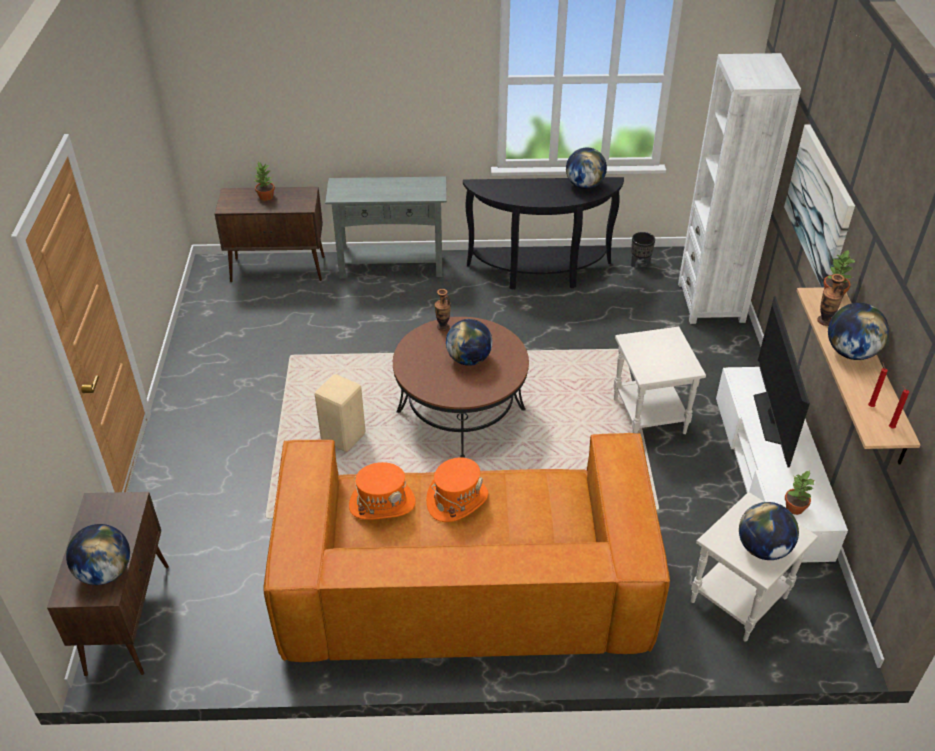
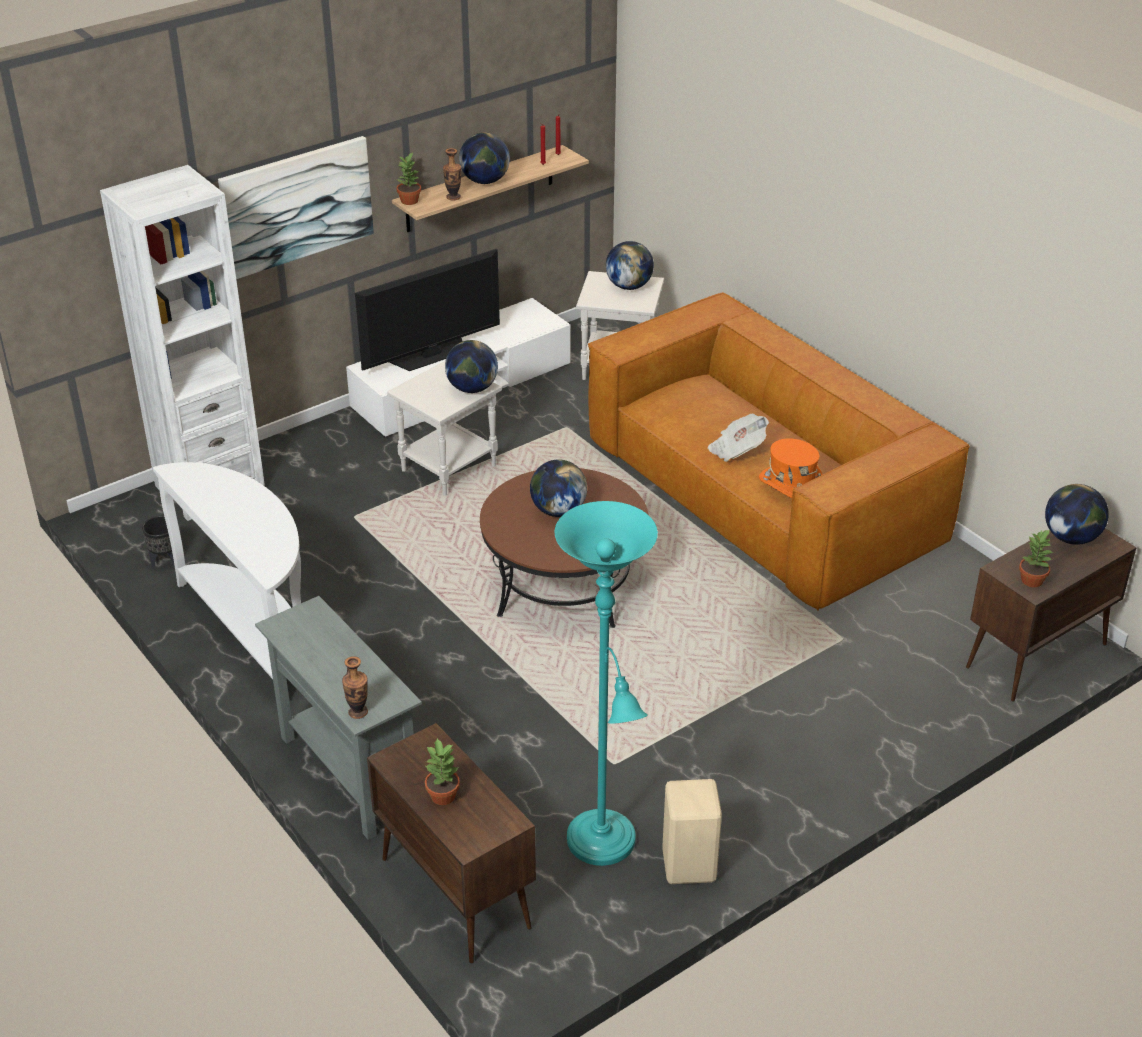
camera: 125 degrees left, 5 degrees down
(244, 325) = (604, 846): none -> turquoise floor lamp
(343, 436) = (688, 647): beige stool -> beige stool (687, 867)
(443, 327) = (524, 550): vase -> vase (358, 712)
(457, 500) = (737, 450): orange hat -> newspaper
(540, 274) = (255, 631): black console table -> white console table
(584, 185) = (200, 487): globe -> globe (472, 388)
(794, 508) = (534, 322): potted plant -> potted plant (1032, 581)

